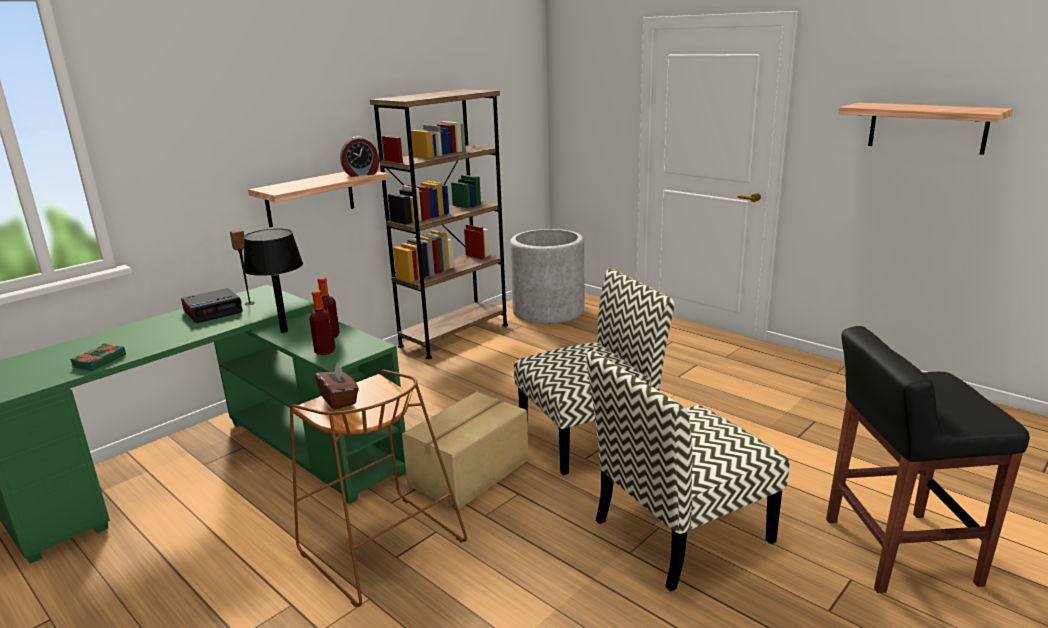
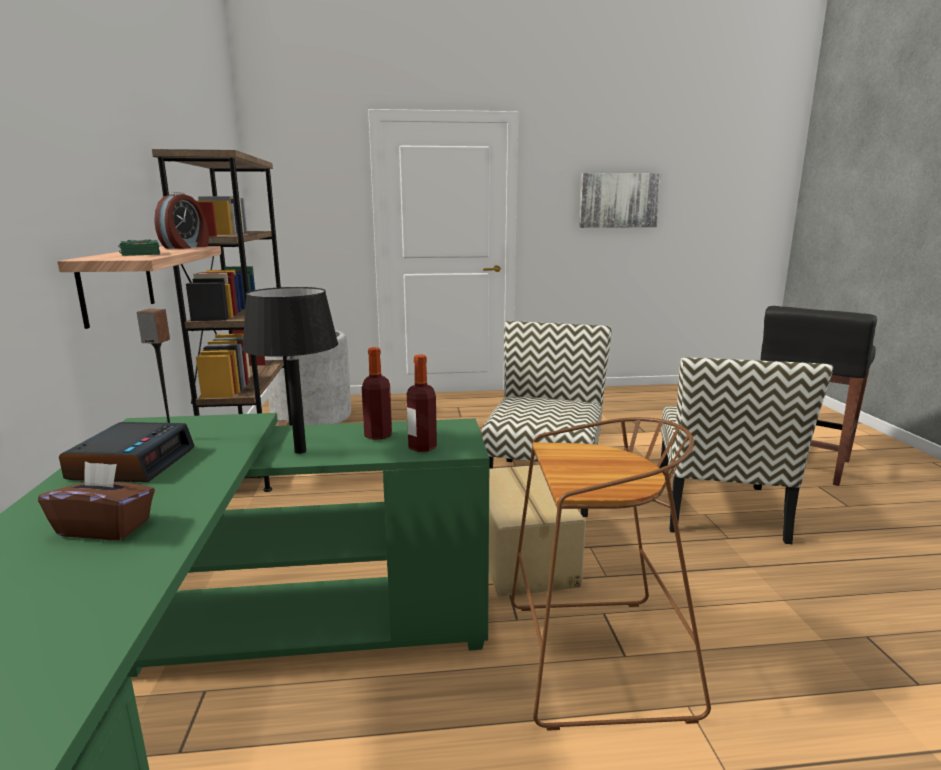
camera: 50 degrees left, 5 degrees down
(99, 361) = (99, 596): green book -> green book (140, 254)
(339, 400) = (577, 472): brown tissue box -> brown tissue box (105, 528)
(927, 127) = (618, 200): shelf -> picture

